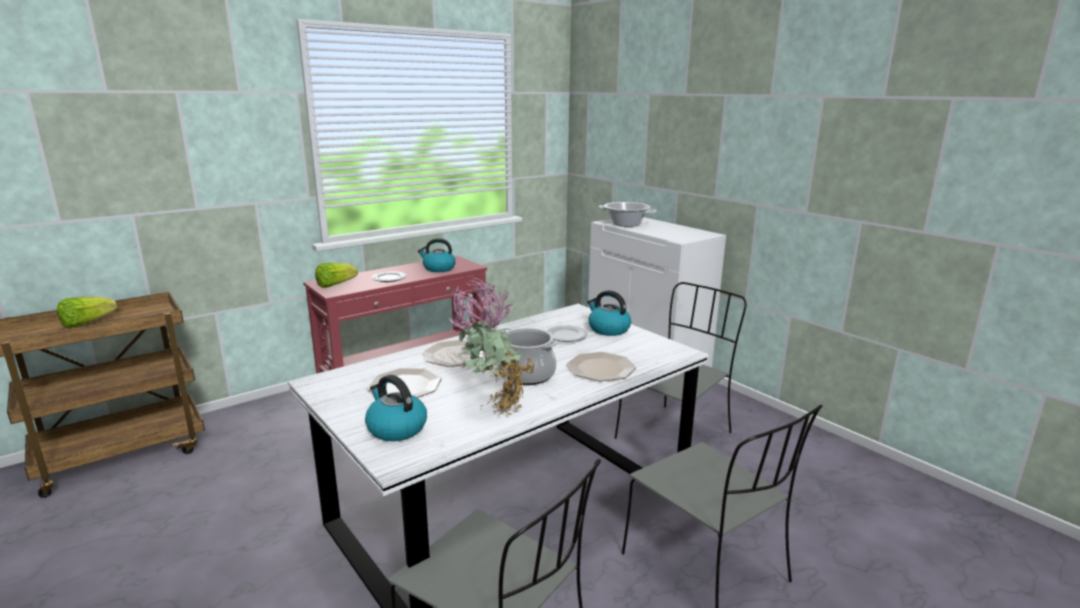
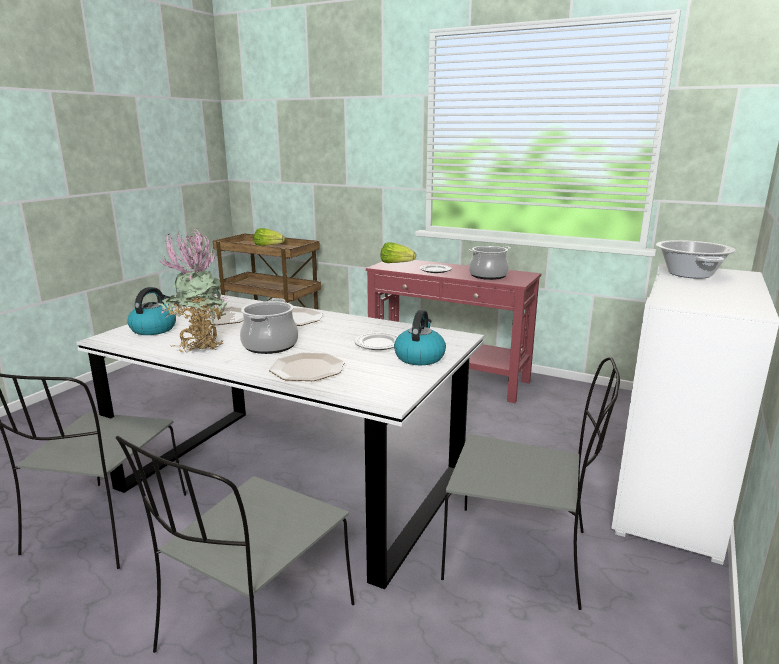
camera: 65 degrees right, 0 degrees up
(438, 268) = (488, 276): kettle -> cooking pot

